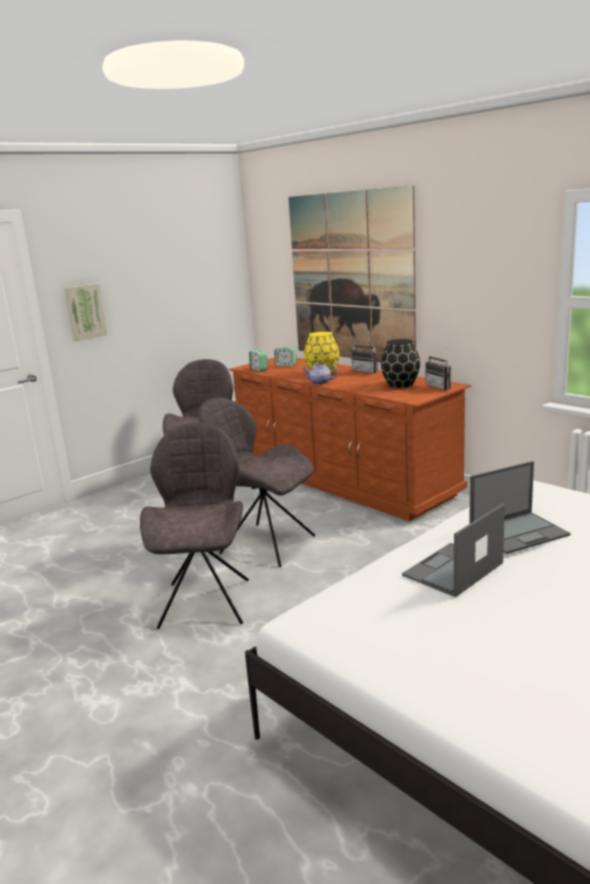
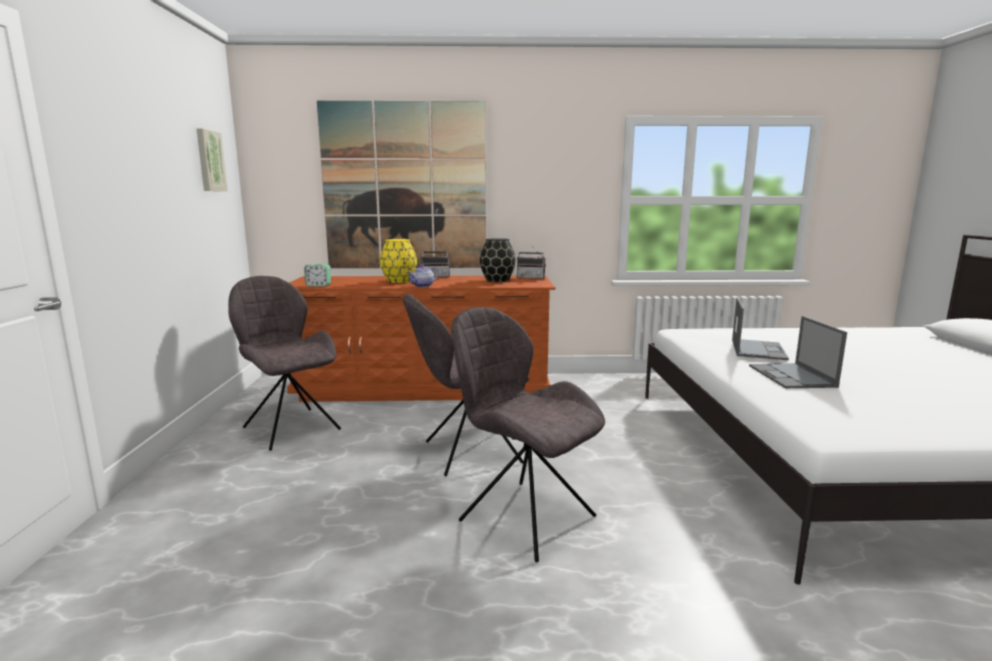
camera: 50 degrees left, 5 degrees down
(85, 312) = (106, 203): picture -> picture (209, 161)
(286, 365) = (338, 281): alarm clock -> none

